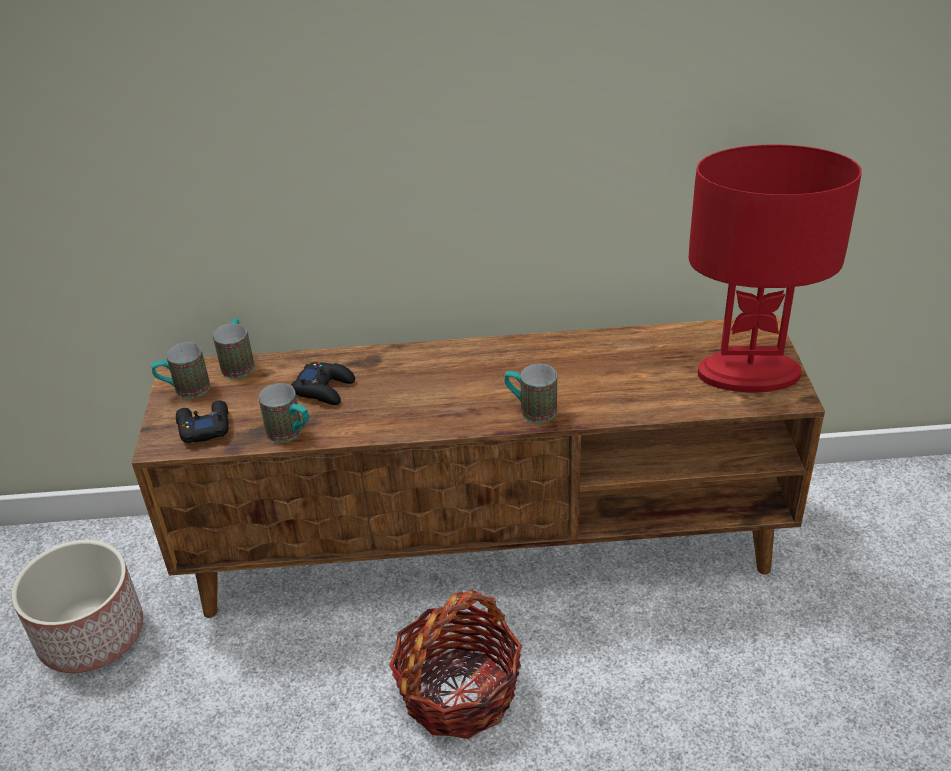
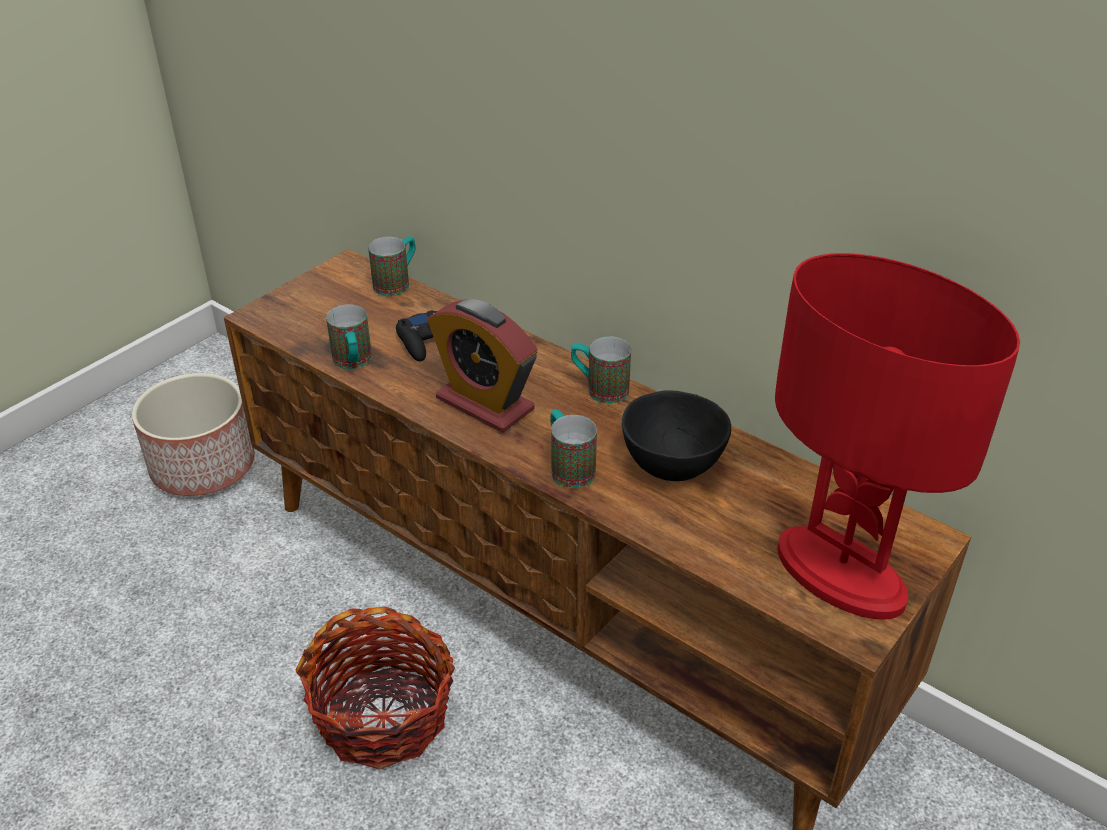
camera: 40 degrees right, 0 degrees up
(184, 390) = (332, 282): mug -> mug (599, 389)
(204, 427) = (304, 319): black game controller -> none
(423, 404) = (485, 404): none -> alarm clock
(587, 372) = (670, 466): none -> black bowl

